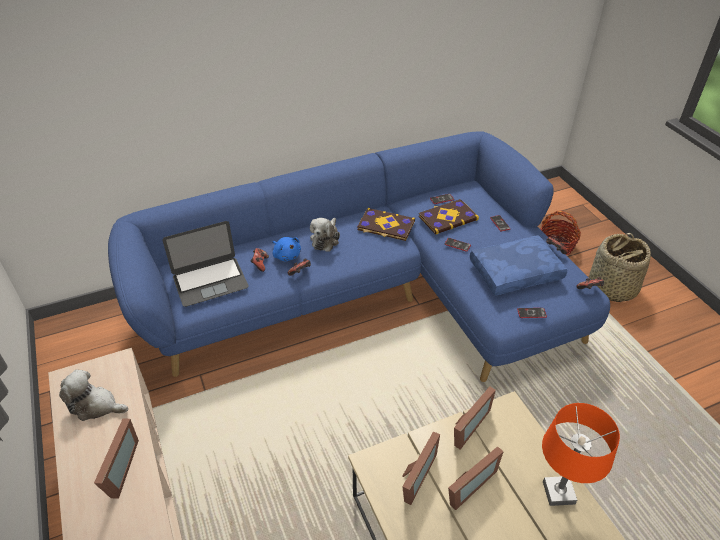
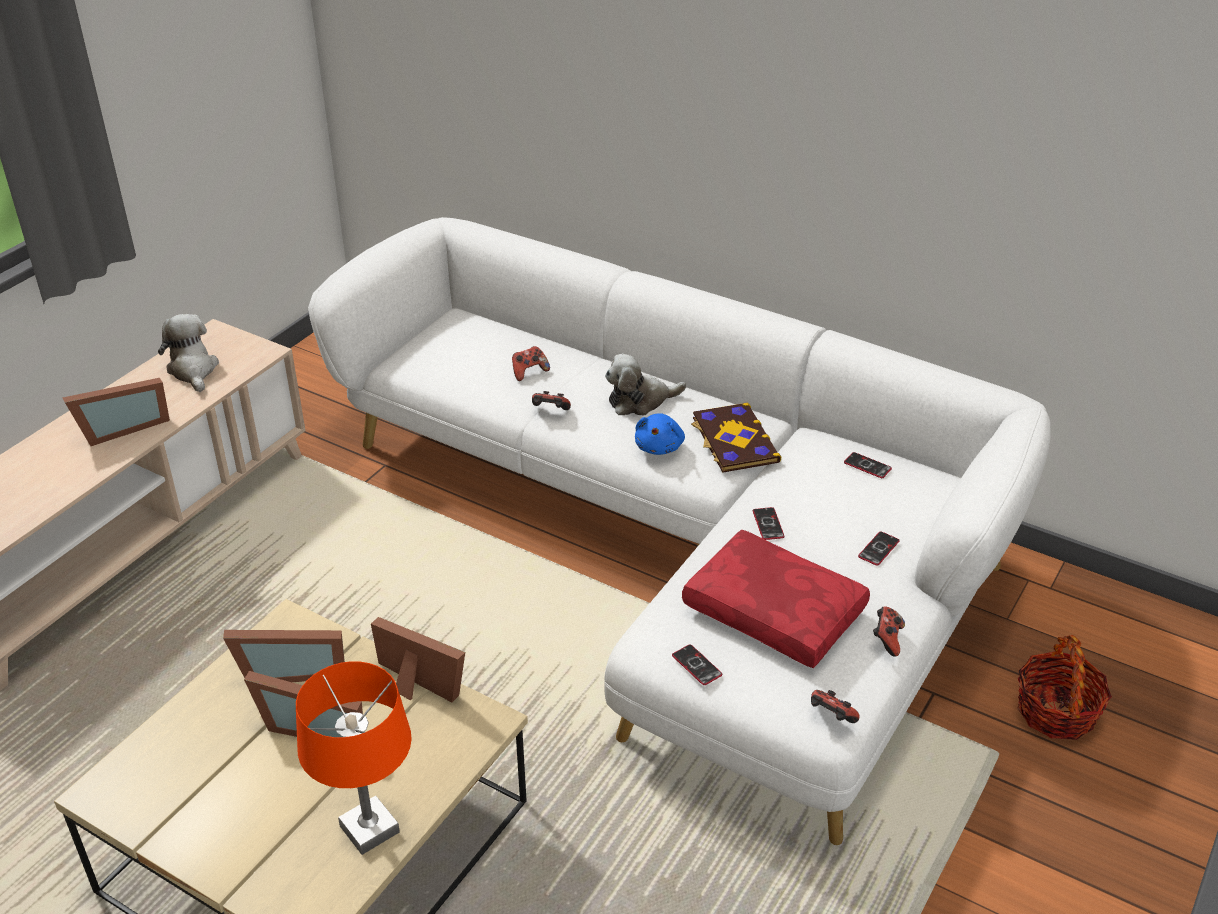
camera: 55 degrees right, 5 degrees down
(210, 281) = (458, 351): laptop -> none
(286, 255) = (570, 384): blue plush toy -> blue plush toy (659, 446)
(374, 293) = (683, 543): blue sofa -> white sofa
(447, 218) = (823, 488): book -> none
(465, 426) = (415, 687): picture frame -> picture frame turned 150 degrees counterclockwise
(515, 271) = (776, 611): blue pillow -> red pillow
(611, 287) = (1029, 834): basket -> none

